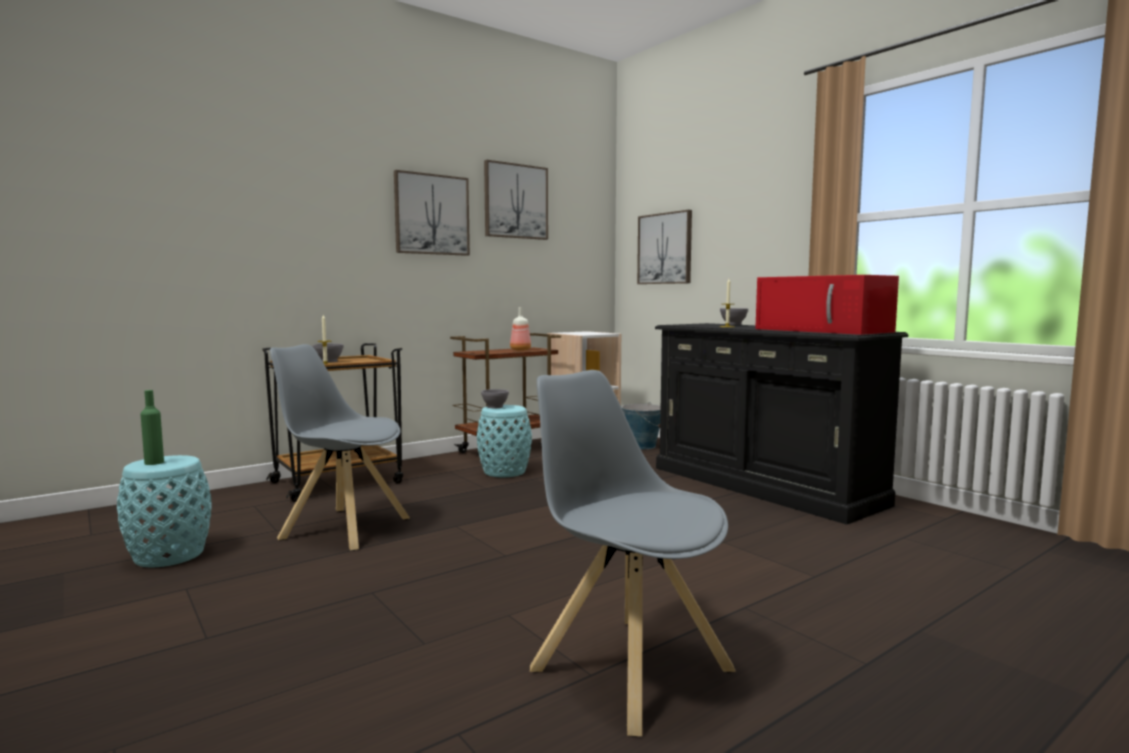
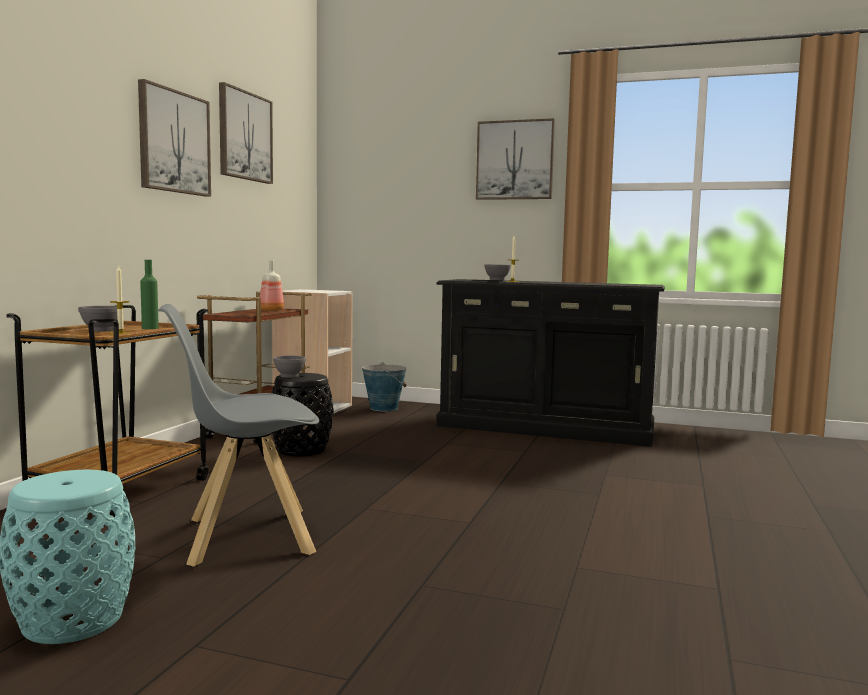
camera: 35 degrees left, 0 degrees up
(154, 462) = (57, 485): green bottle -> green bottle (150, 328)
(504, 472) = (301, 450): turquoise stool -> black stool
(627, 666) = (726, 575): grey chair -> none
(665, 248) = (388, 202): picture -> picture (515, 160)
(824, 330) = (609, 284): red microwave -> none

